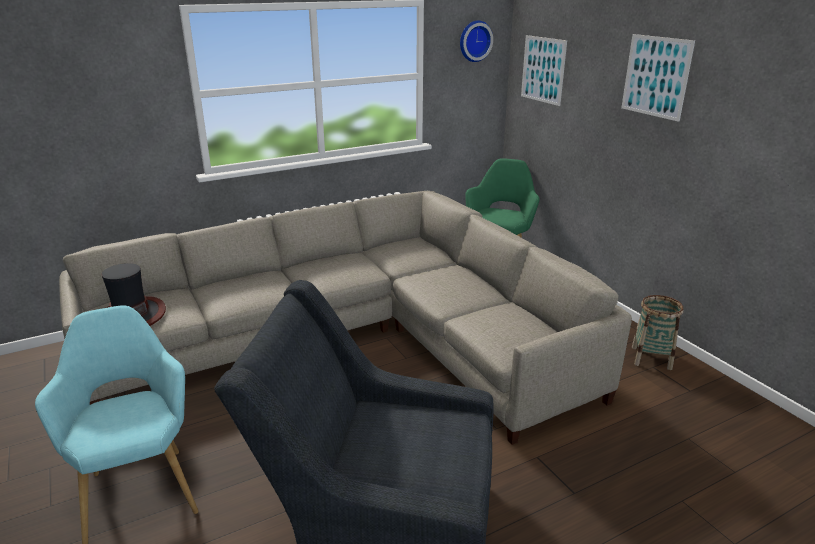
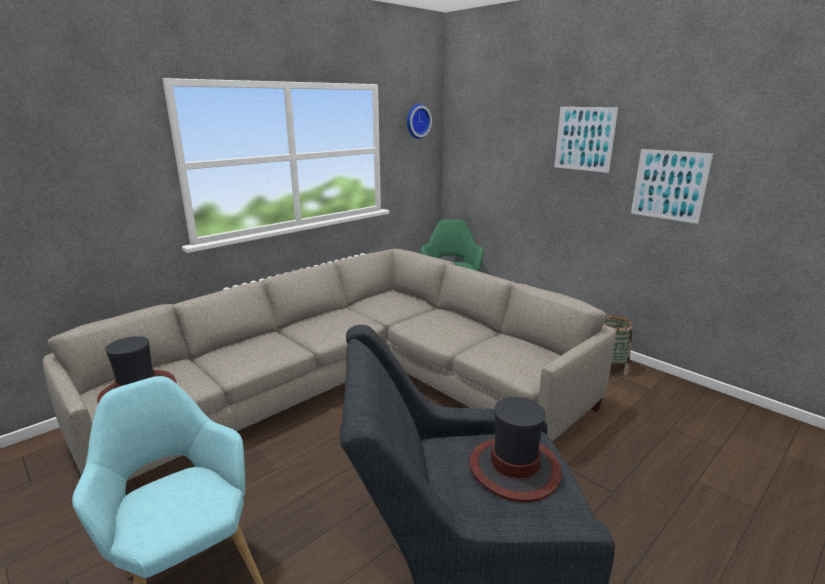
camera: 15 degrees left, 5 degrees down
(429, 444) = (514, 469): none -> hat
(543, 70) = (476, 143): picture -> picture (669, 185)

